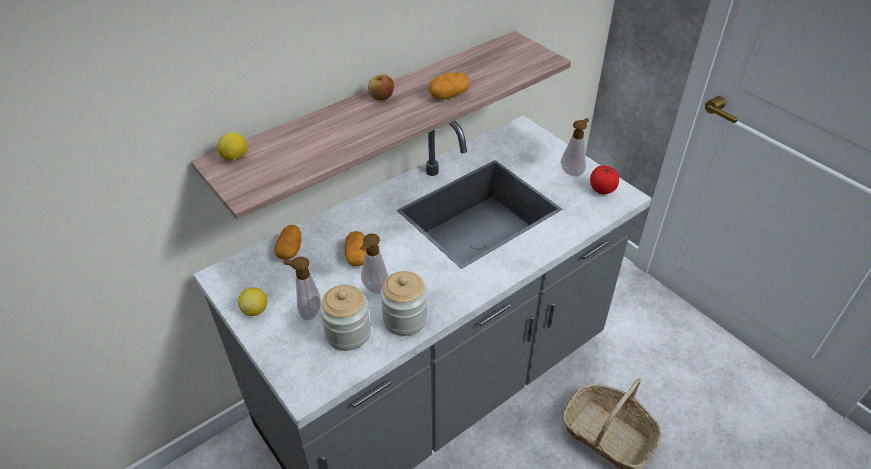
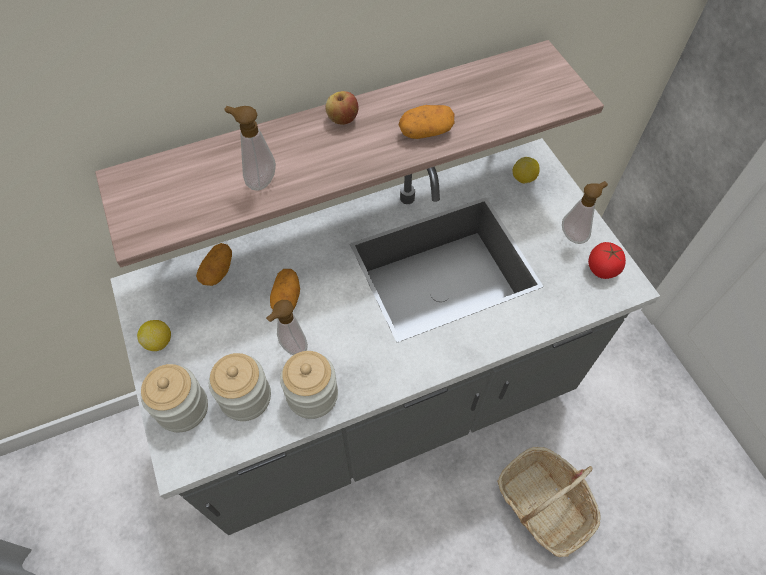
camera: 15 degrees right, 15 degrees up
(235, 158) = (143, 179): lemon -> lemon (523, 179)
(294, 353) = (182, 408): none -> jar
(308, 311) = (212, 358): soap dispenser -> soap dispenser (259, 180)

